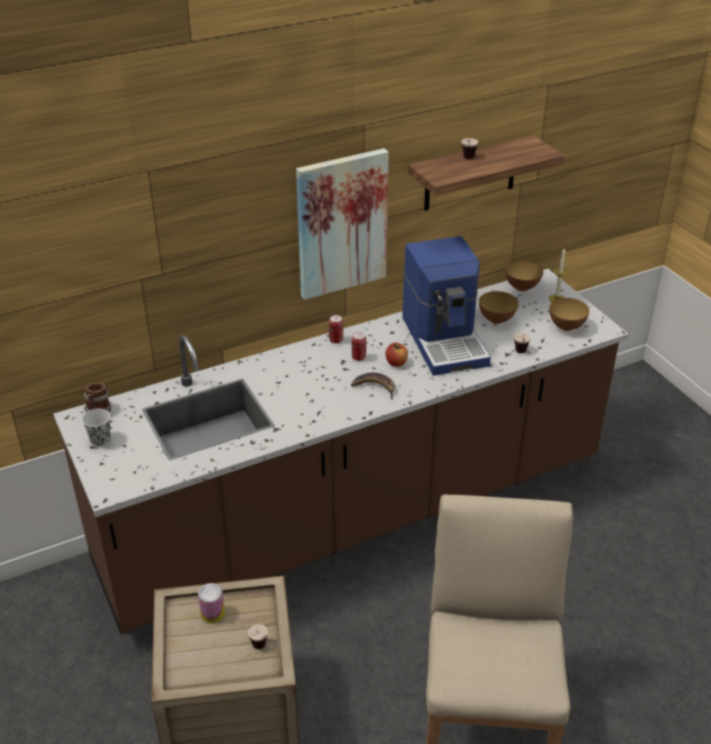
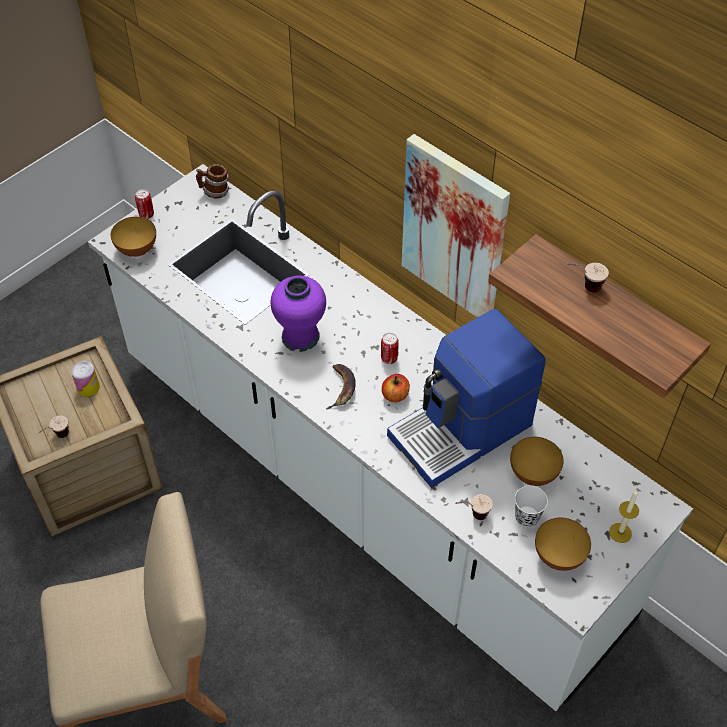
camera: 70 degrees right, 15 degrees up
(100, 440) = (177, 208): white cup -> white cup (527, 517)
(309, 397) = (301, 337): none -> purple vase
(336, 340) = (411, 329): can -> can (146, 214)
(355, 513) = (363, 485): brown counter -> white counter
(522, 287) = (624, 487): bowl -> bowl (137, 250)

